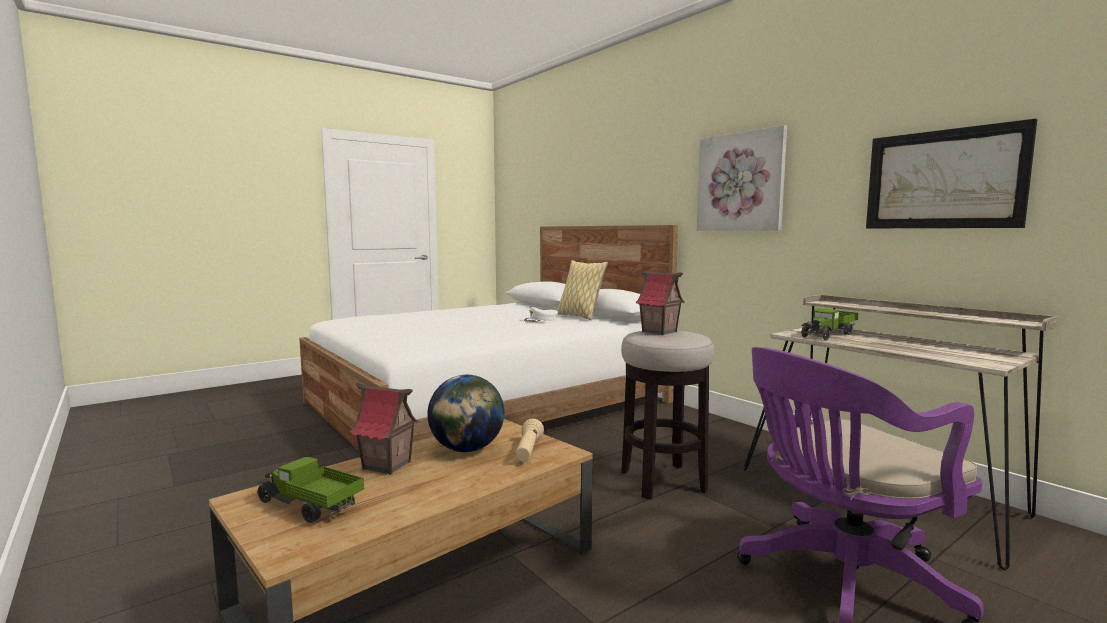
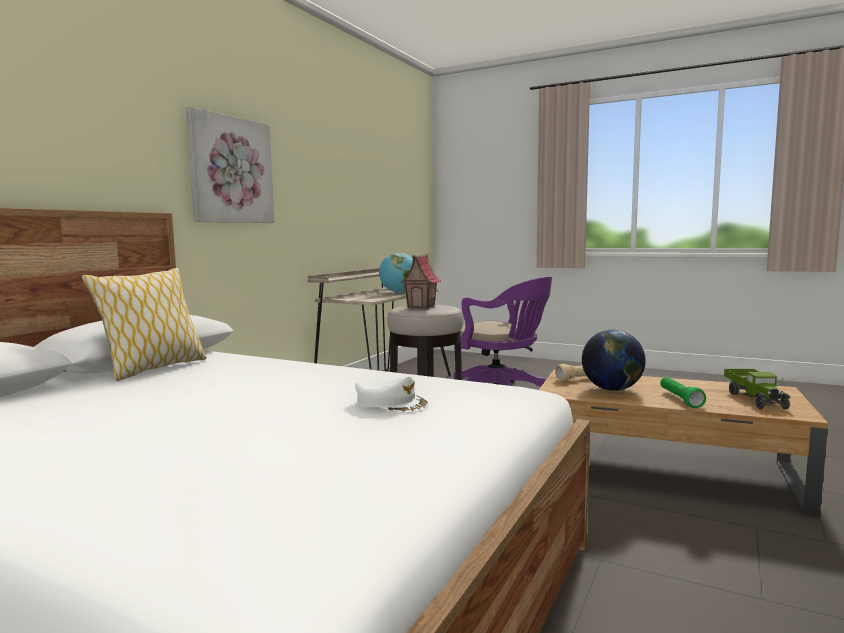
camera: 115 degrees left, 0 degrees up
(386, 465) = (680, 399): toy house -> green flashlight
(540, 320) = (201, 379): white cap -> white cap (391, 403)
(829, 335) = (365, 297): toy truck -> none
(905, 348) = (398, 292): none -> globe
(943, 179) = (343, 192): picture -> none

